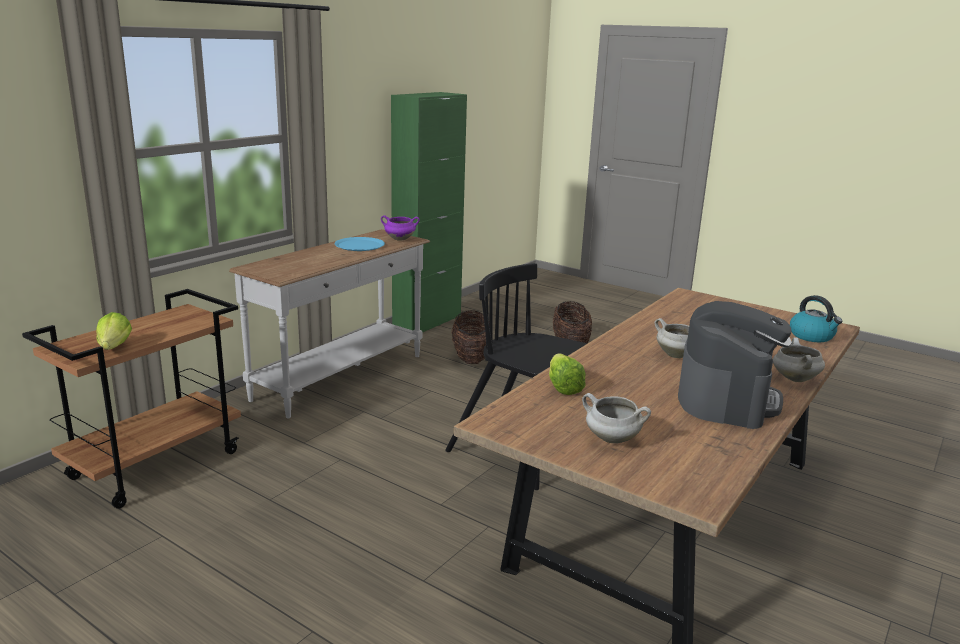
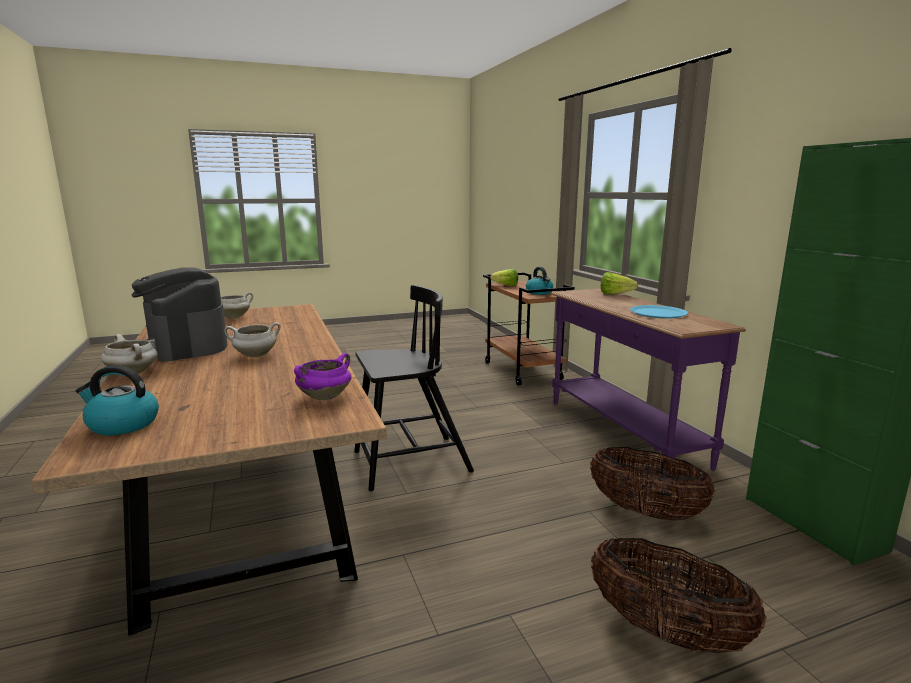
camera: 125 degrees right, 5 degrees down
(173, 320) = (539, 292): none -> kettle
(341, 377) = (622, 432): white console table -> purple console table
(399, 239) = (681, 325): purple cooking pot -> purple cooking pot (325, 397)
(563, 385) = (298, 323): lettuce -> lettuce (618, 295)

